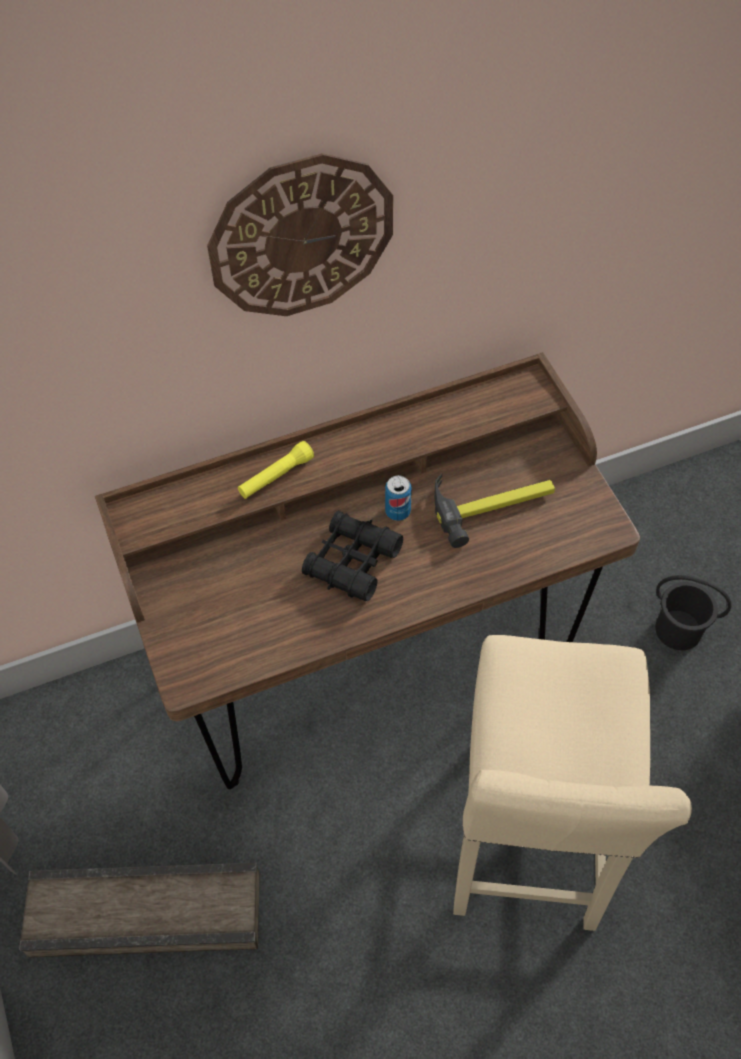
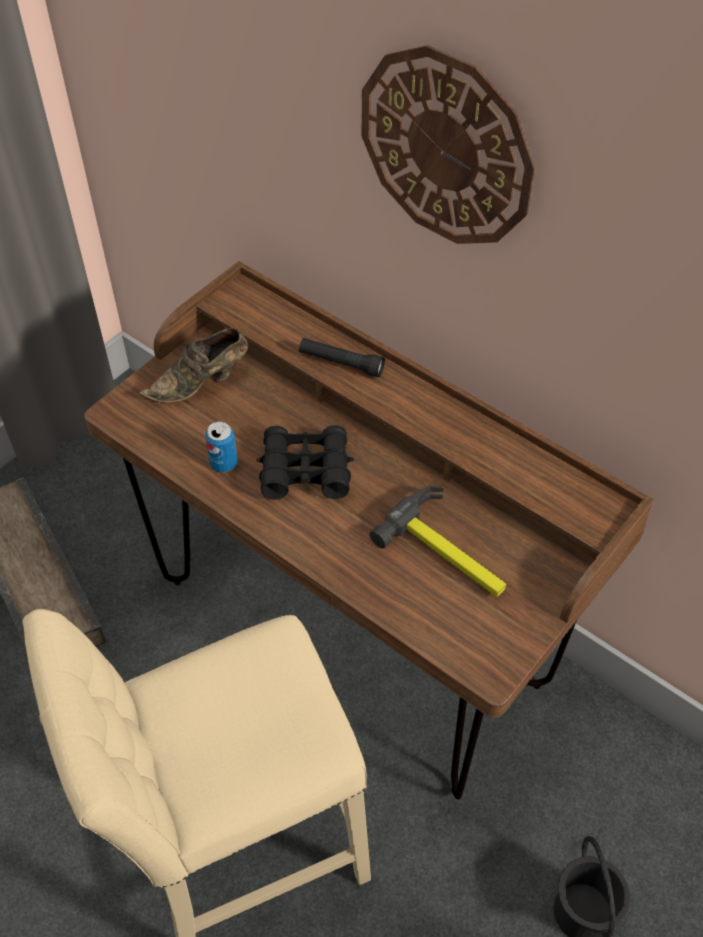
camera: 60 degrees right, 5 degrees down
(199, 598) = (201, 383): none -> brown shoe
(276, 476) = (341, 363): yellow flashlight -> black flashlight
(397, 511) = (384, 479): can -> can (224, 463)

